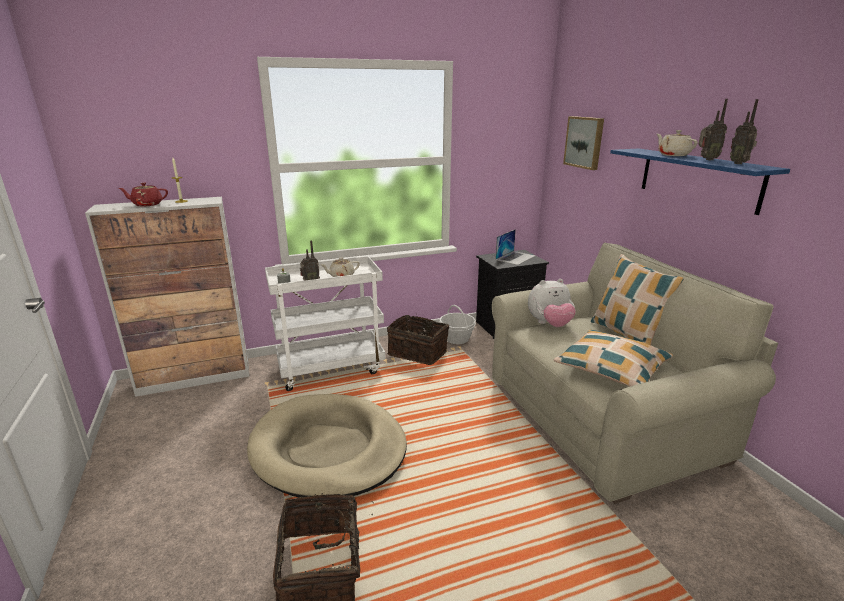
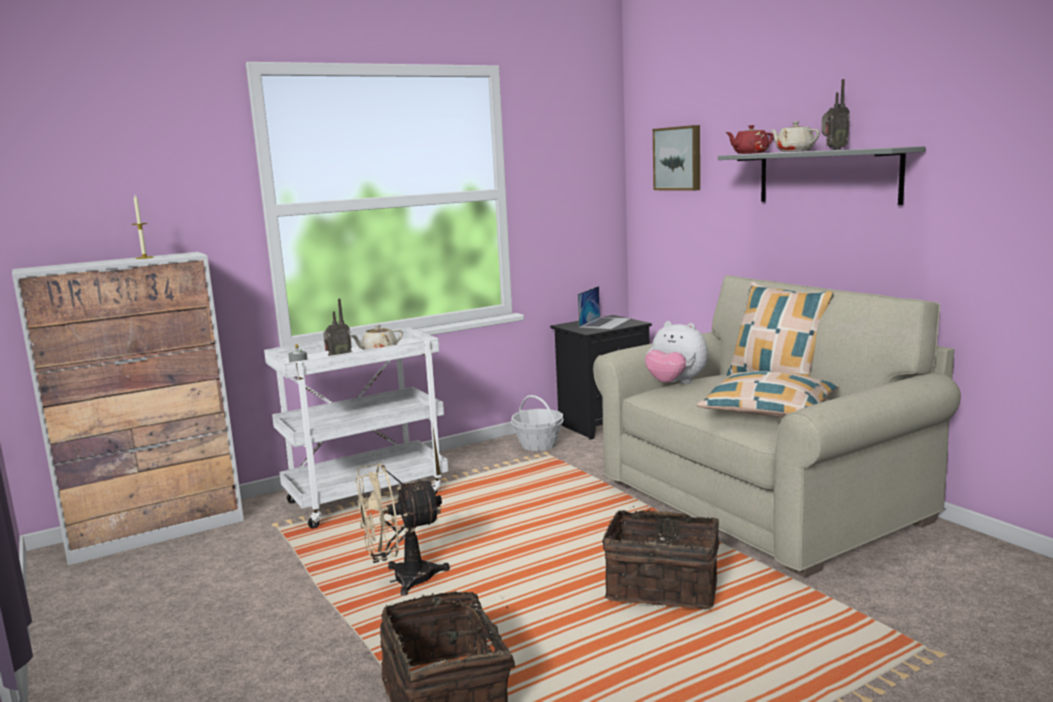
camera: 10 degrees left, 10 degrees down
(147, 204) = (97, 263): red teapot -> red teapot (750, 153)
(328, 449) = (402, 580): beige dog bed -> beige fan
(418, 352) = (489, 466): basket -> basket (662, 587)
(549, 324) = (675, 384): plush toy -> plush toy turned 60 degrees clockwise
(698, 178) = (827, 176): blue shelf -> grey shelf
(739, 163) = (870, 148): radio -> none

